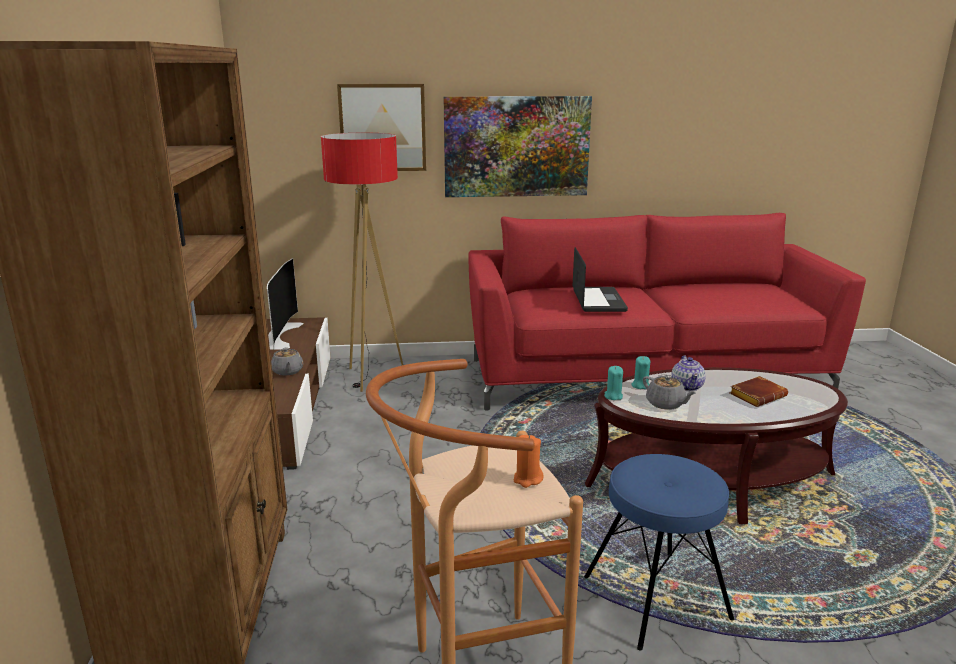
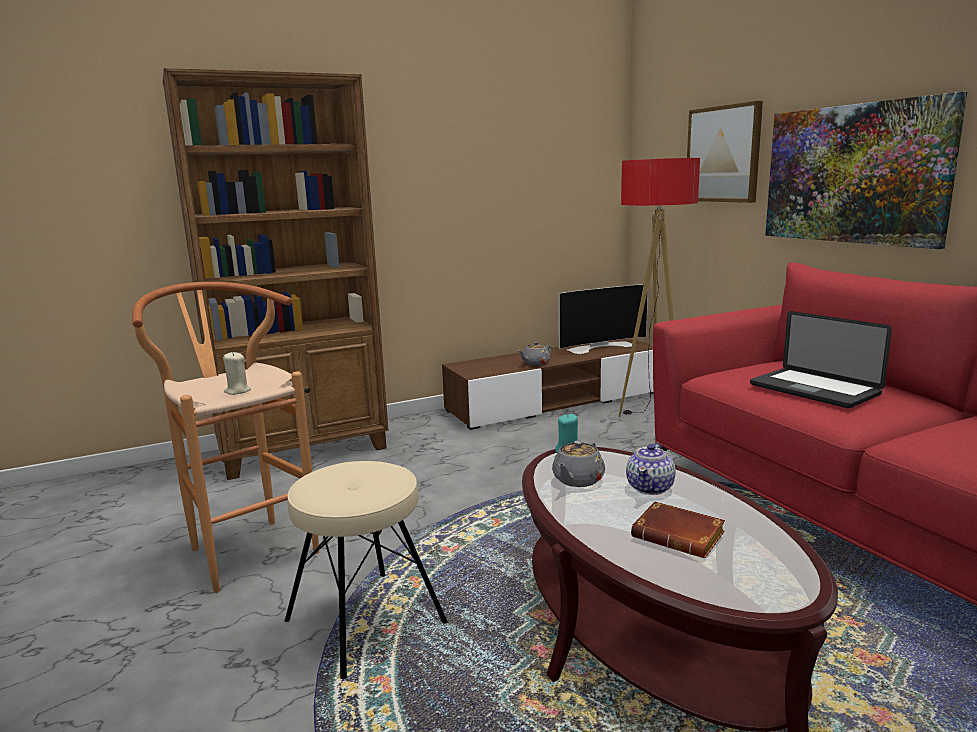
camera: 70 degrees right, 5 degrees down
(527, 479) = (237, 391): orange candle -> beige candle
(598, 300) = (813, 389): laptop -> laptop turned 75 degrees clockwise
(640, 385) = (618, 462): turquoise candle -> none
(655, 598) = (365, 622): blue stool -> beige stool
(687, 386) = (650, 488): teapot -> teapot turned 45 degrees counterclockwise

